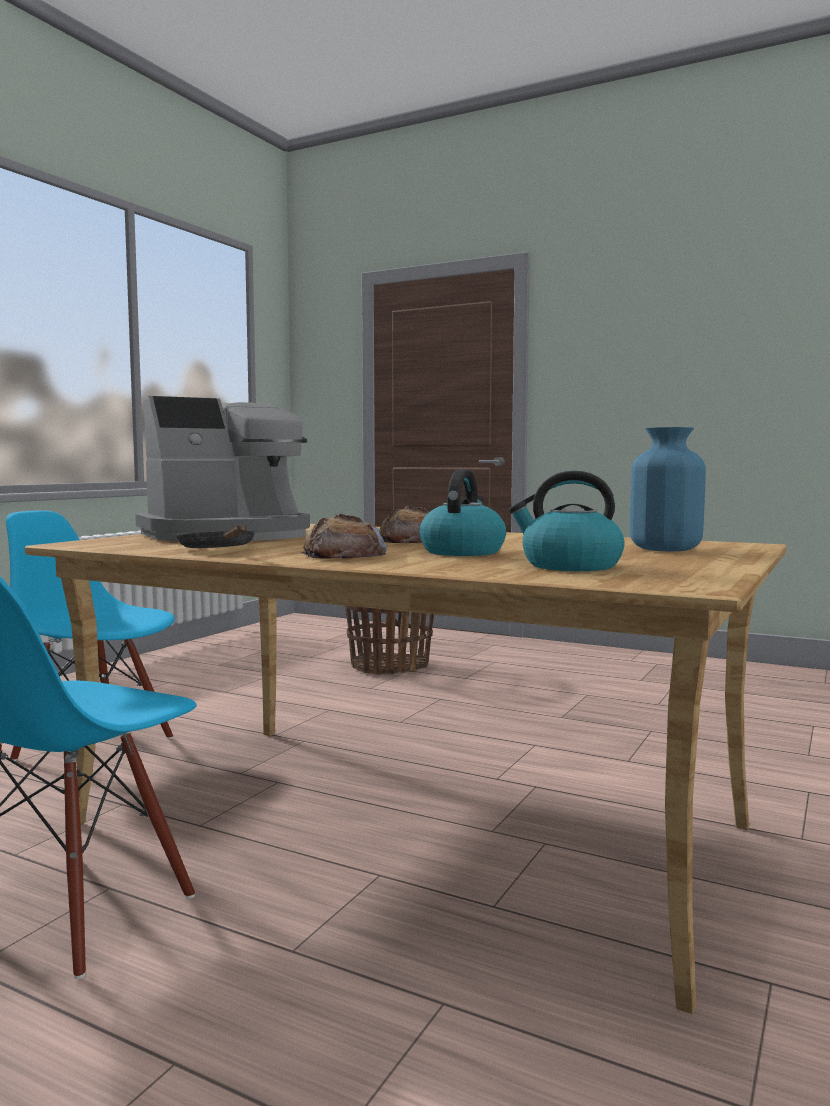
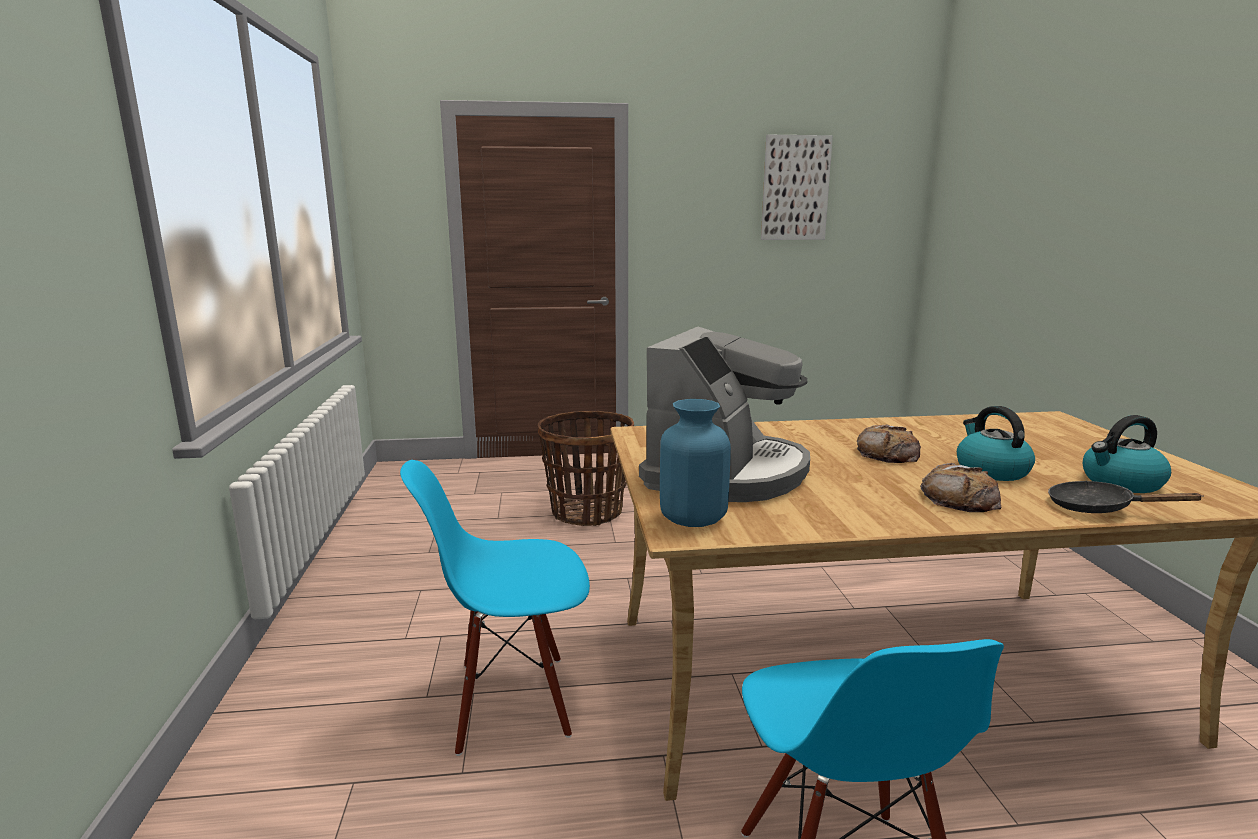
camera: 35 degrees left, 10 degrees up
(219, 550) = (856, 514): black frying pan -> black frying pan (1098, 508)
(665, 549) = (1054, 436): blue vase -> blue vase (693, 518)
(726, 324) = (795, 188): none -> picture

